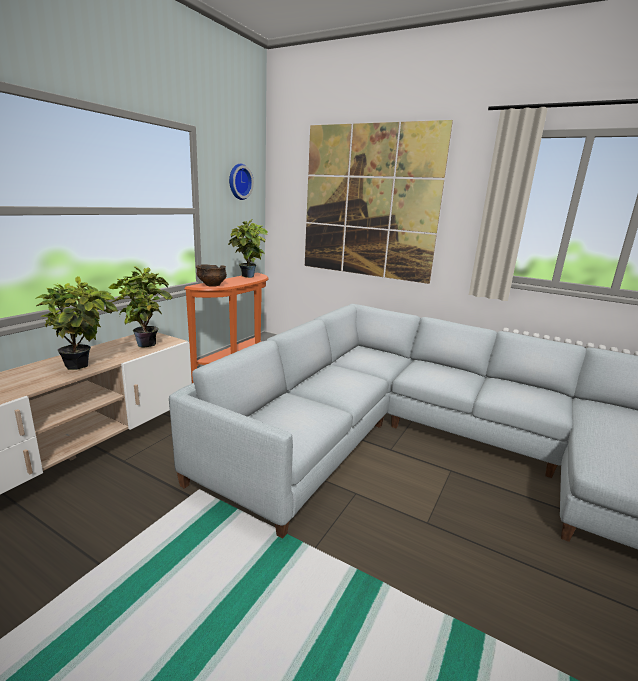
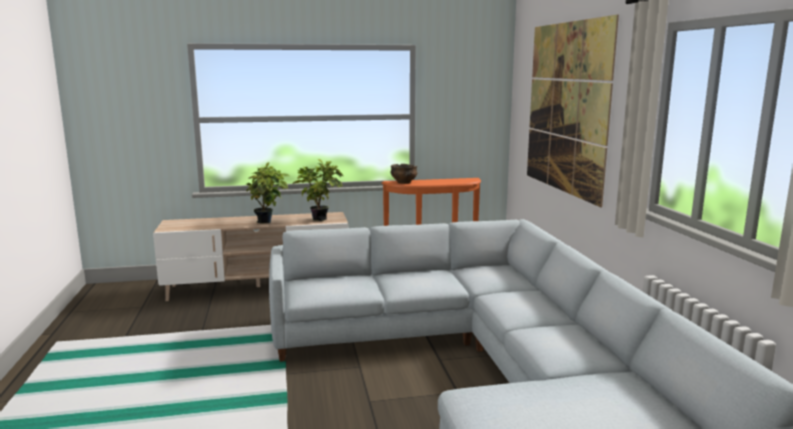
camera: 50 degrees right, 5 degrees down
(238, 181) = (469, 87): wall clock -> none
(249, 277) = (455, 180): potted plant -> none

